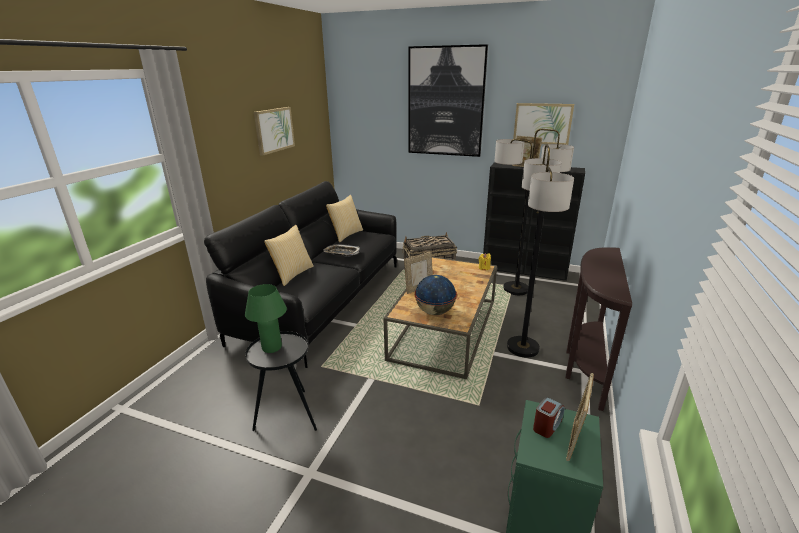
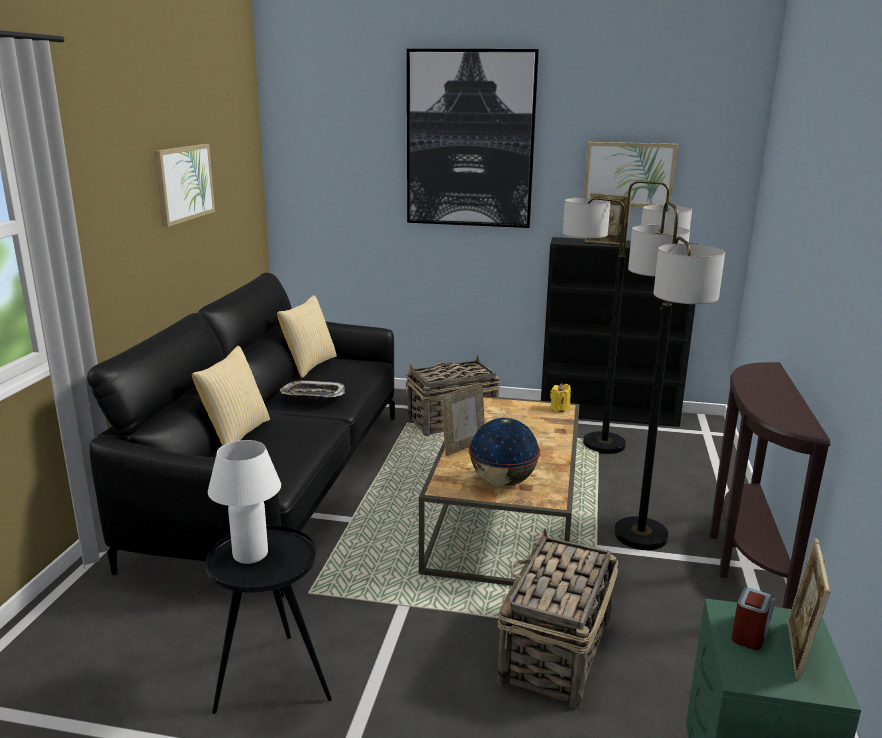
camera: 10 degrees left, 5 degrees down
(272, 347) = (250, 555): green table lamp -> white table lamp
(450, 416) = (555, 653): none -> basket

